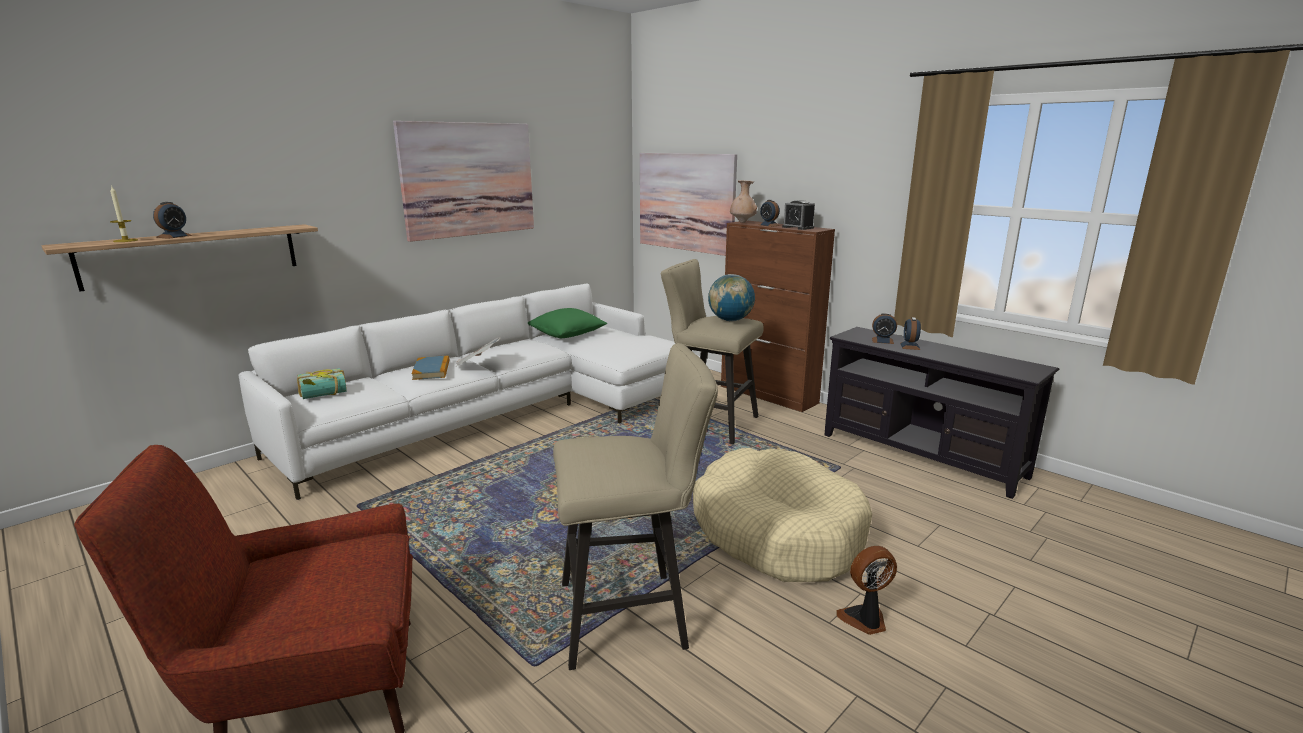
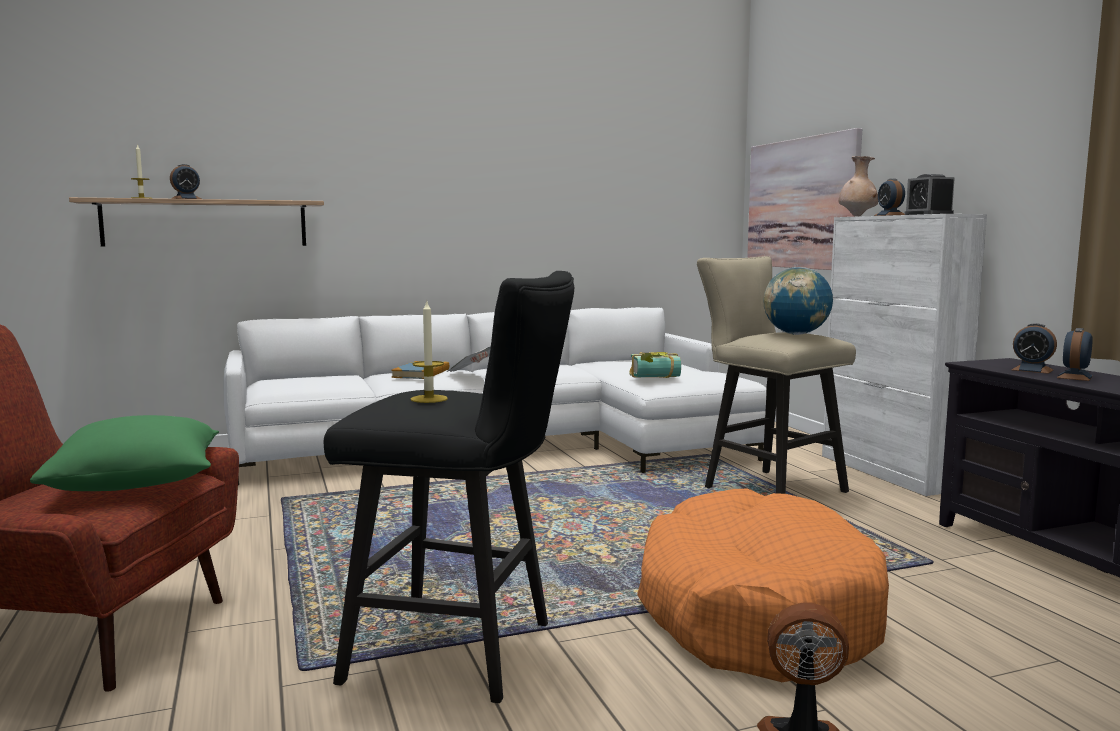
camera: 25 degrees right, 10 degrees down
(324, 395) = (293, 380): book -> book (656, 378)
(468, 179) = (514, 168): picture -> none
(567, 335) = (614, 363): green pillow -> green pillow (139, 485)
(613, 458) = (429, 399): none -> candle
(632, 615) = (465, 652): beige stool -> black stool
(768, 394) = (888, 472): brown cabinet -> white cabinet
(777, 532) = (755, 613): beige dog bed -> orange dog bed

